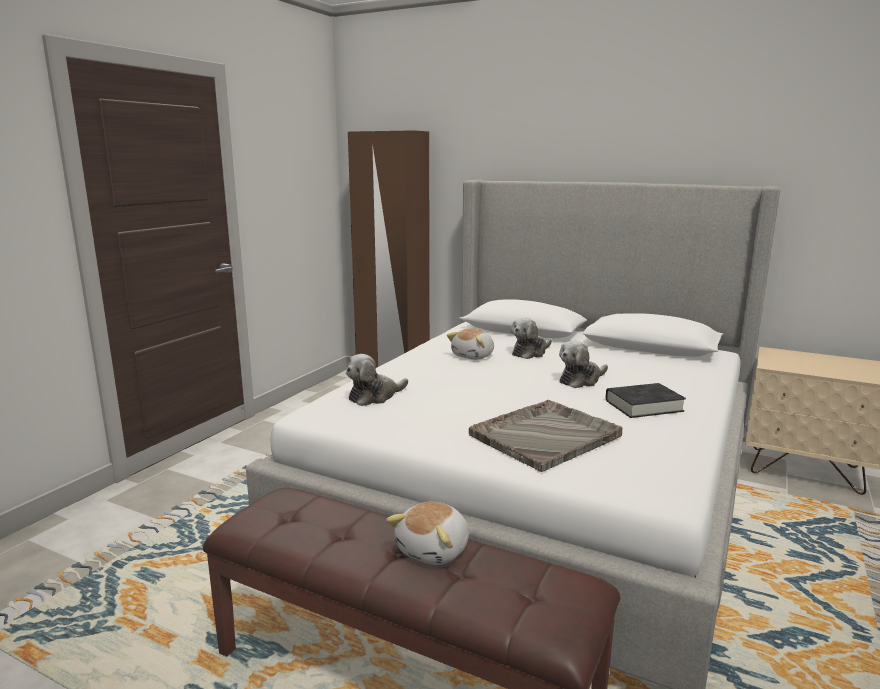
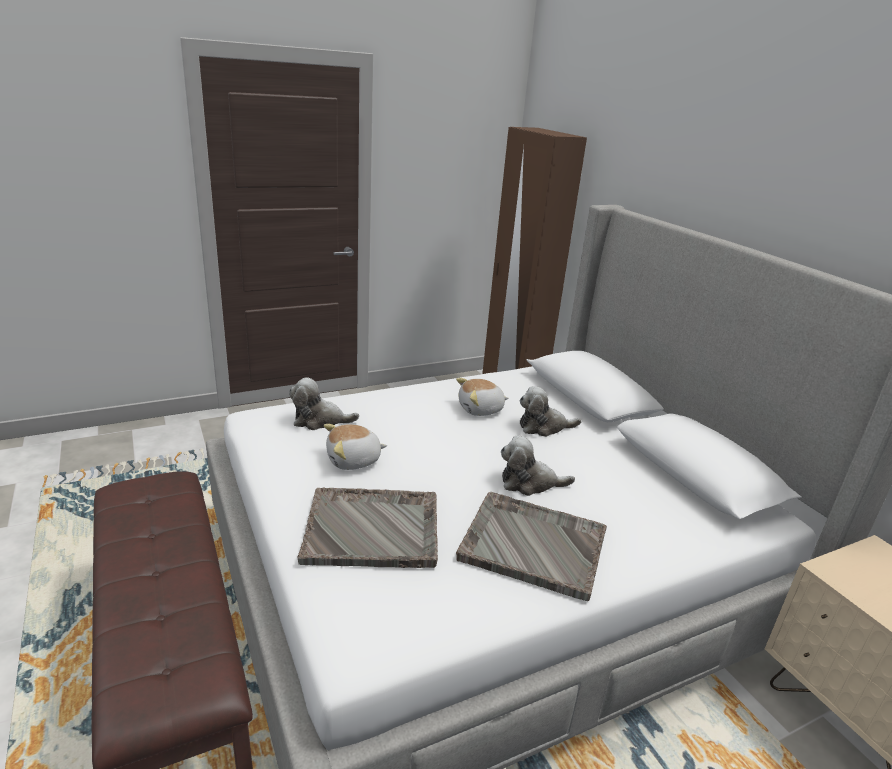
camera: 35 degrees right, 10 degrees up
(434, 550) = (176, 584): plush toy -> plush toy (354, 460)
(643, 406) = (531, 545): black book -> grey tray

